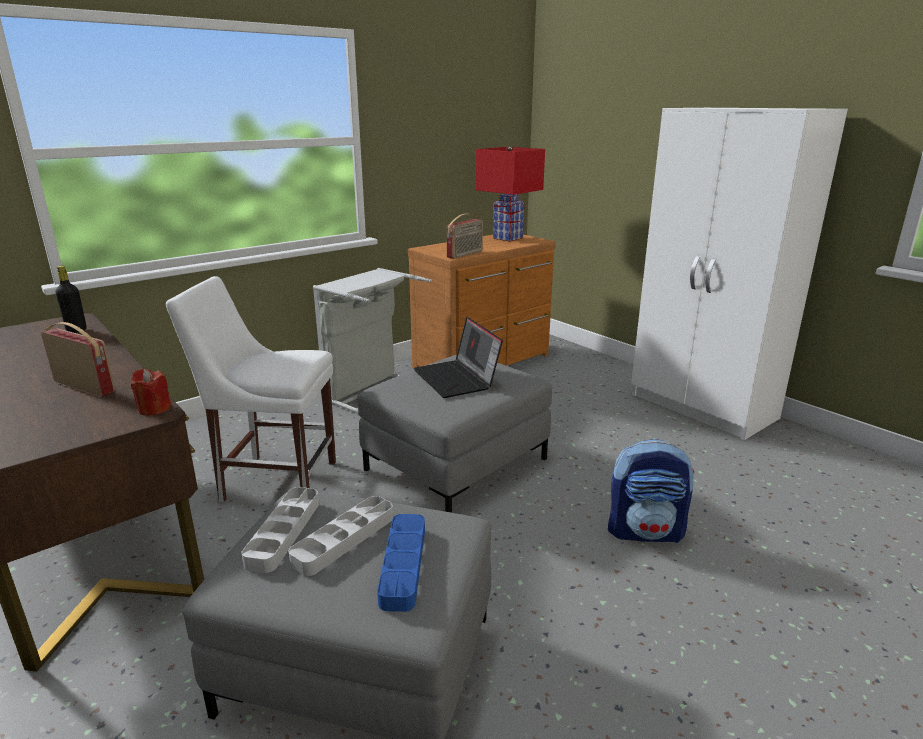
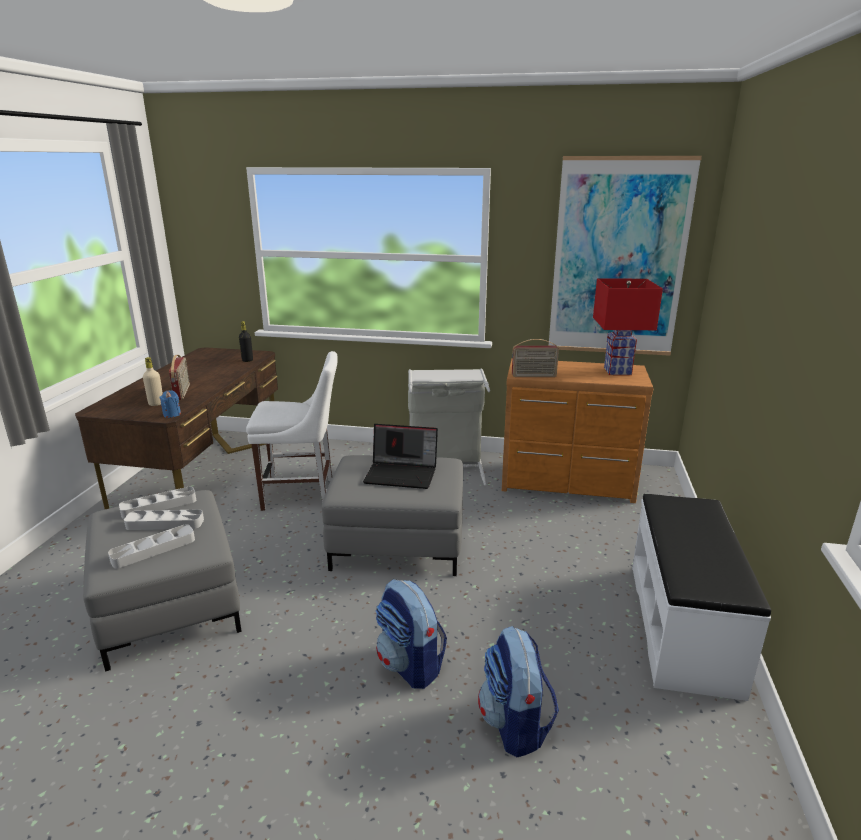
camera: 50 degrees right, 0 degrees up
(82, 411) = (156, 404): none -> beige bottle
(154, 409) = (172, 414): red candle -> blue candle
(274, 480) = (302, 494): white chair -> white chair turned 120 degrees clockwise
(403, 565) = (153, 549): blue tray -> grey tray
(457, 379) = (402, 474): laptop -> laptop turned 105 degrees counterclockwise
(471, 131) = (618, 259): none -> picture
(703, 407) = (683, 625): white wardrobe -> white bench
(756, 513) = (515, 724): none -> backpack

